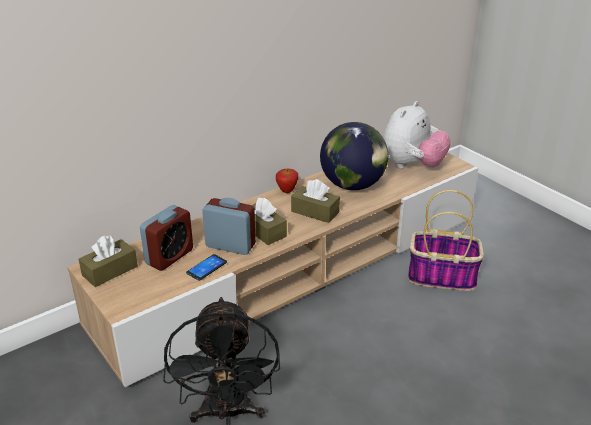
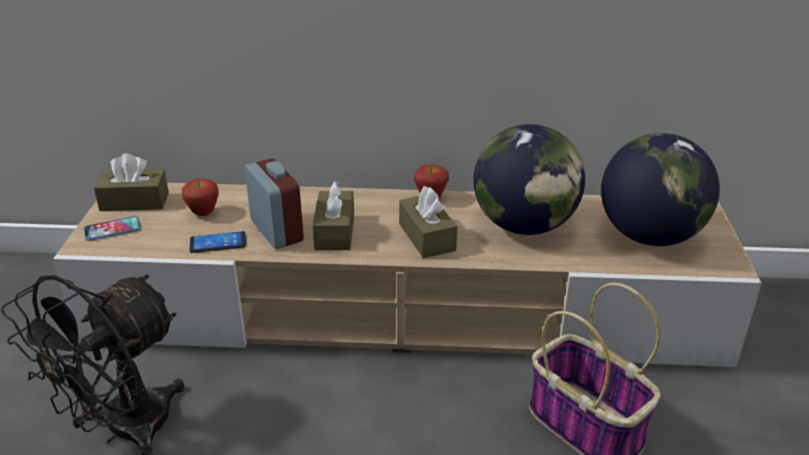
camera: 40 degrees right, 0 degrees up
(124, 292) = (112, 229): none -> phone
(169, 257) = (203, 214): alarm clock -> apple
(412, 166) = (650, 236): plush toy -> globe

